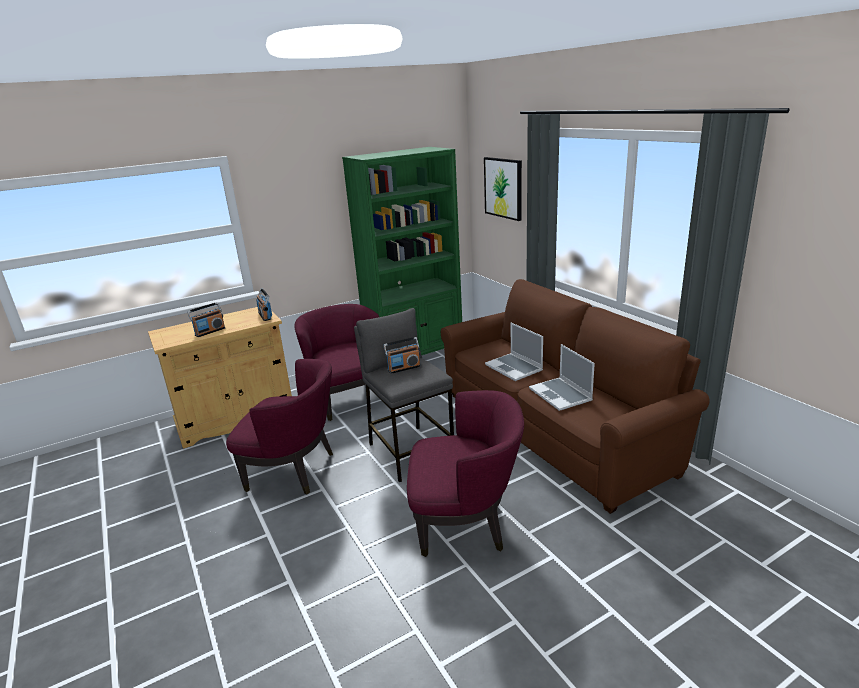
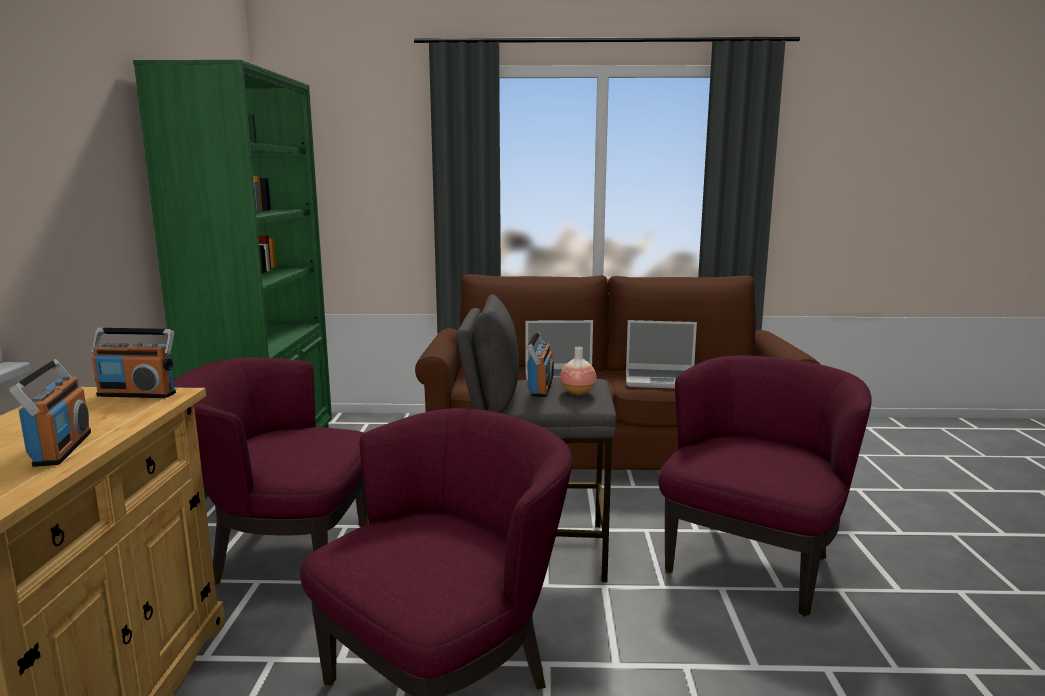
camera: 60 degrees left, 10 degrees down
(406, 378) = (578, 392): none -> vase
(503, 188) = (356, 160): picture -> none

